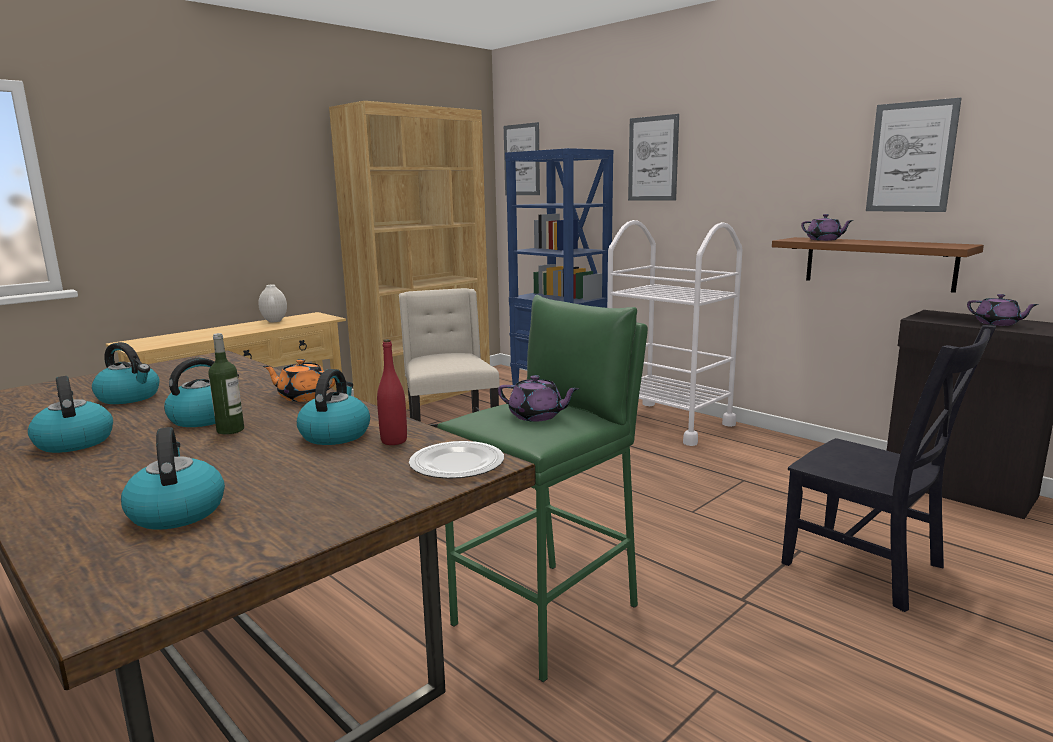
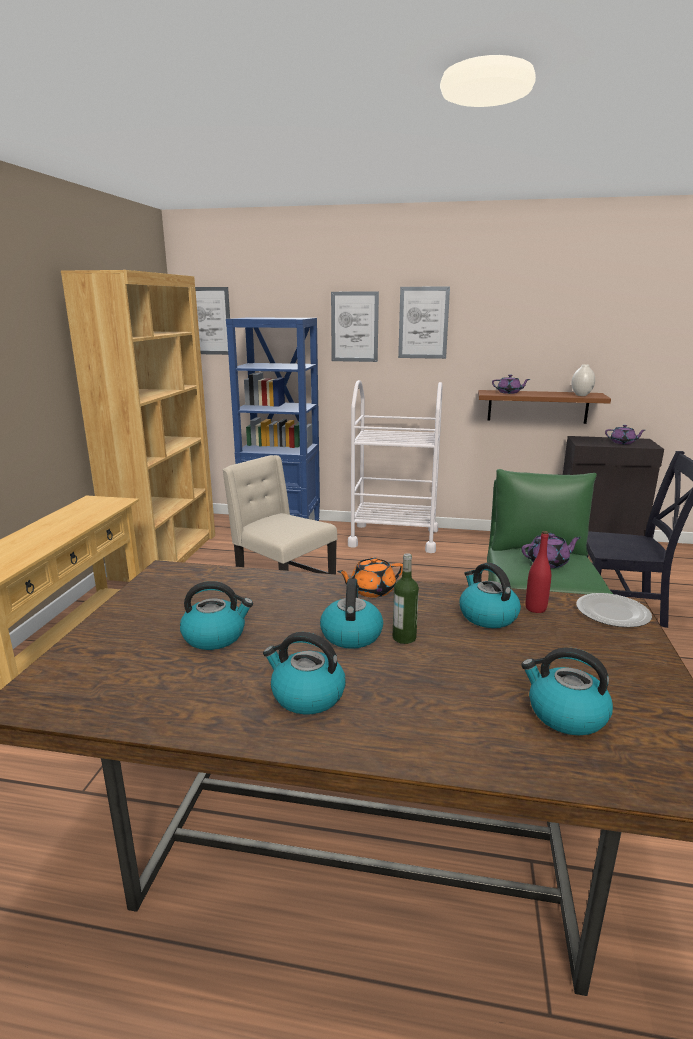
camera: 35 degrees left, 5 degrees up
(274, 321) = (67, 514): white vase -> white vase (581, 395)
(911, 157) = (559, 335): picture -> picture (423, 323)

